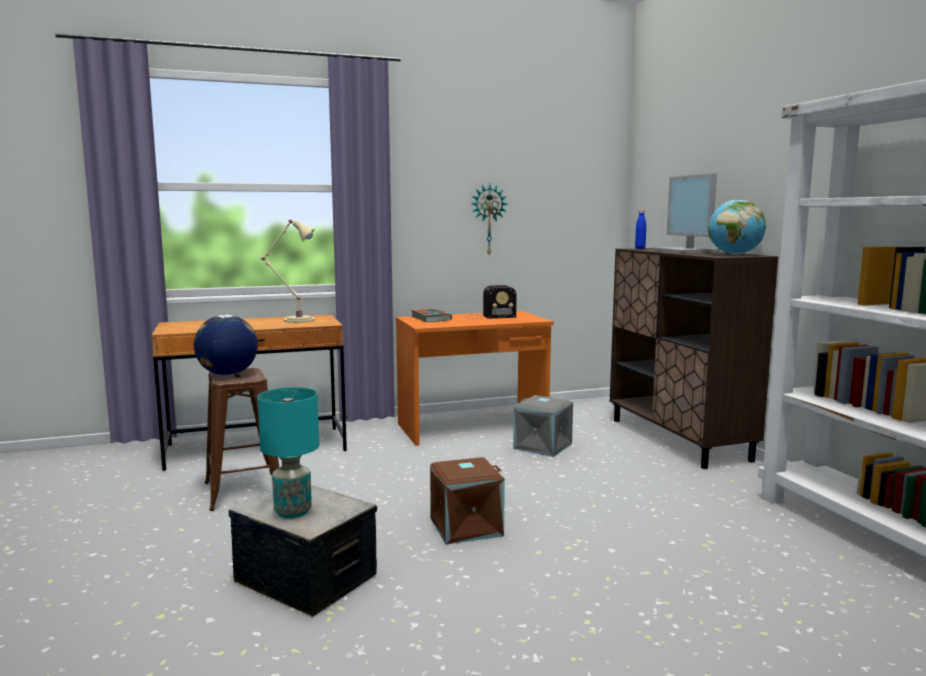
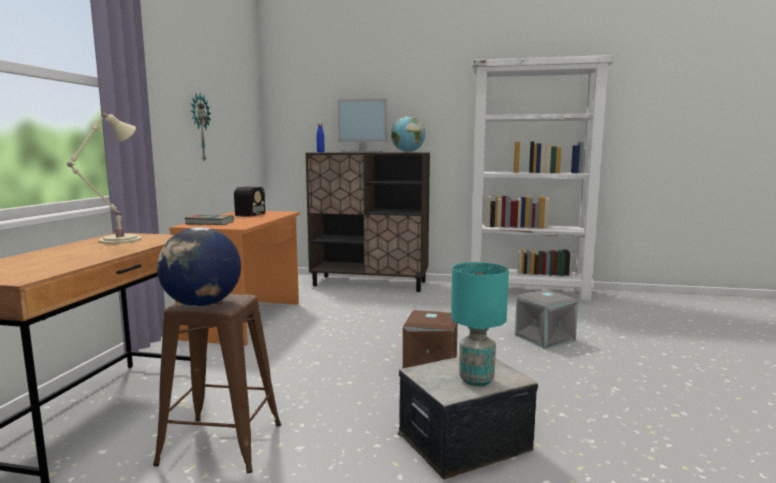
camera: 60 degrees left, 0 degrees up
(542, 446) = (324, 312): grey storage box -> grey storage box (545, 338)

